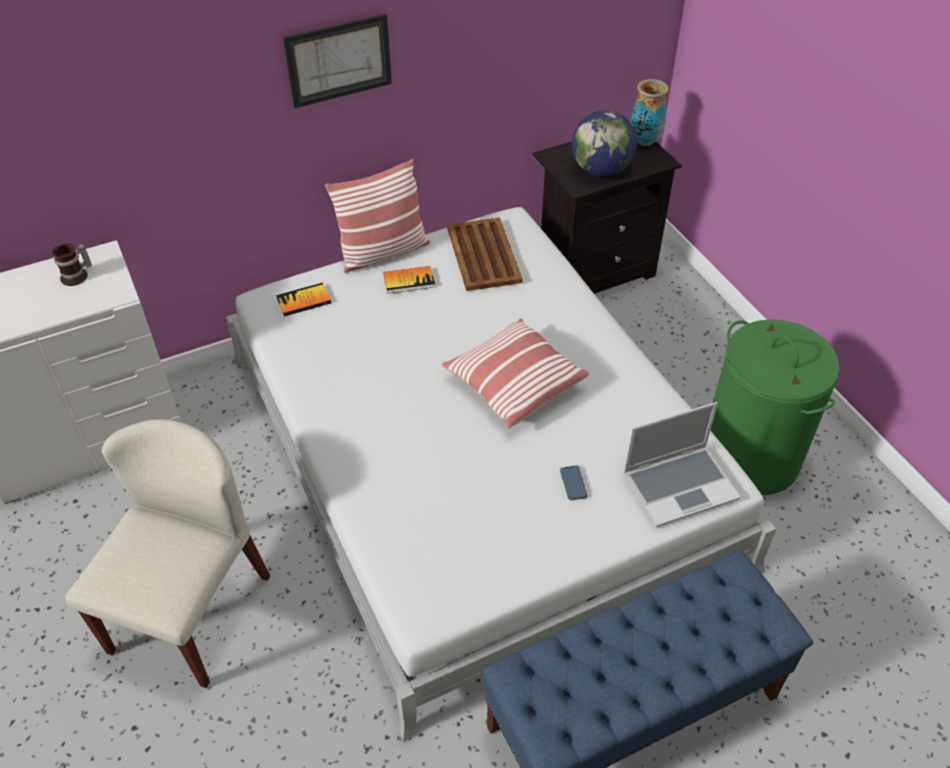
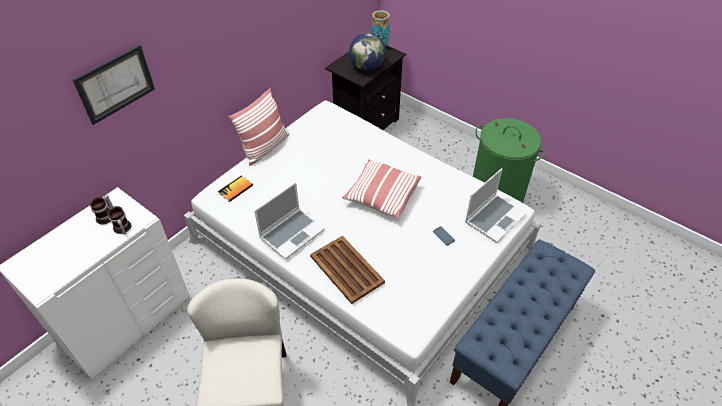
camera: 25 degrees left, 0 degrees up
(85, 299) = (122, 228): none -> mug
(338, 60) = (224, 39): picture -> picture (115, 84)
(342, 393) = (292, 233): none -> laptop
(409, 280) = (290, 159): book -> none
(483, 255) = (323, 132): brown tray -> brown tray (347, 270)

